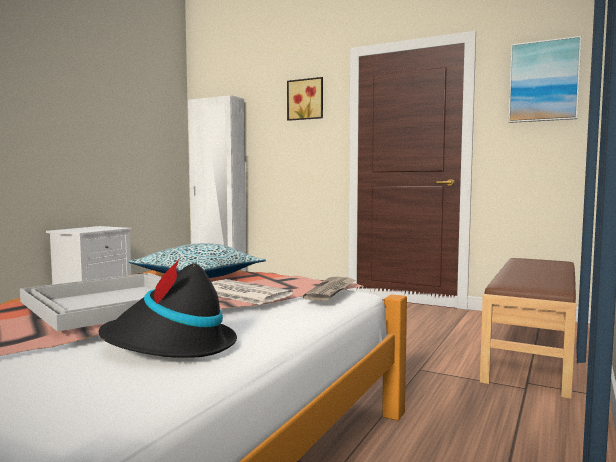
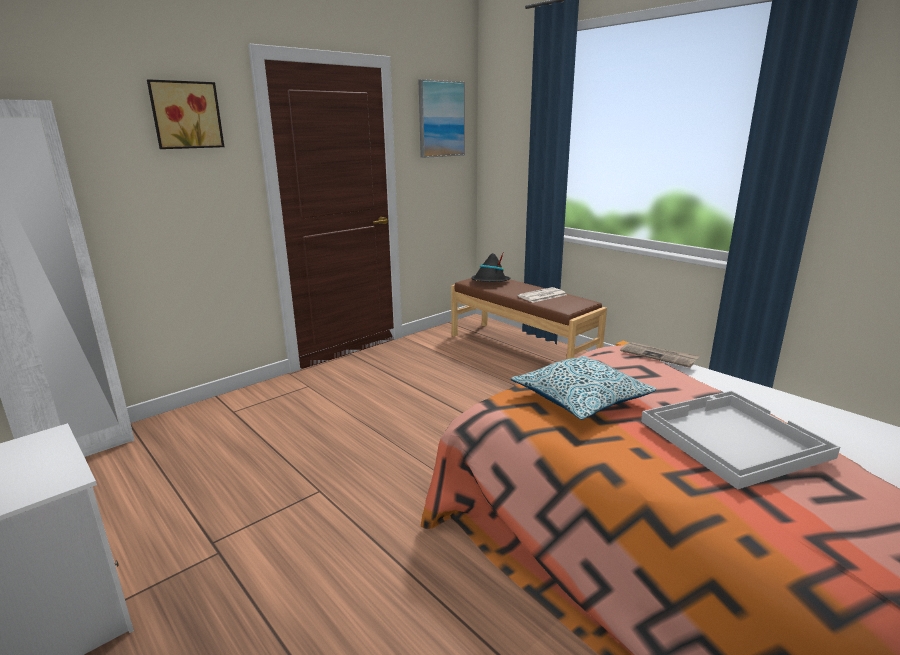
camera: 70 degrees left, 15 degrees up
(170, 346) = (818, 423): black hat -> black hat (490, 282)
(241, 293) = (678, 385): newspaper -> newspaper (542, 296)

